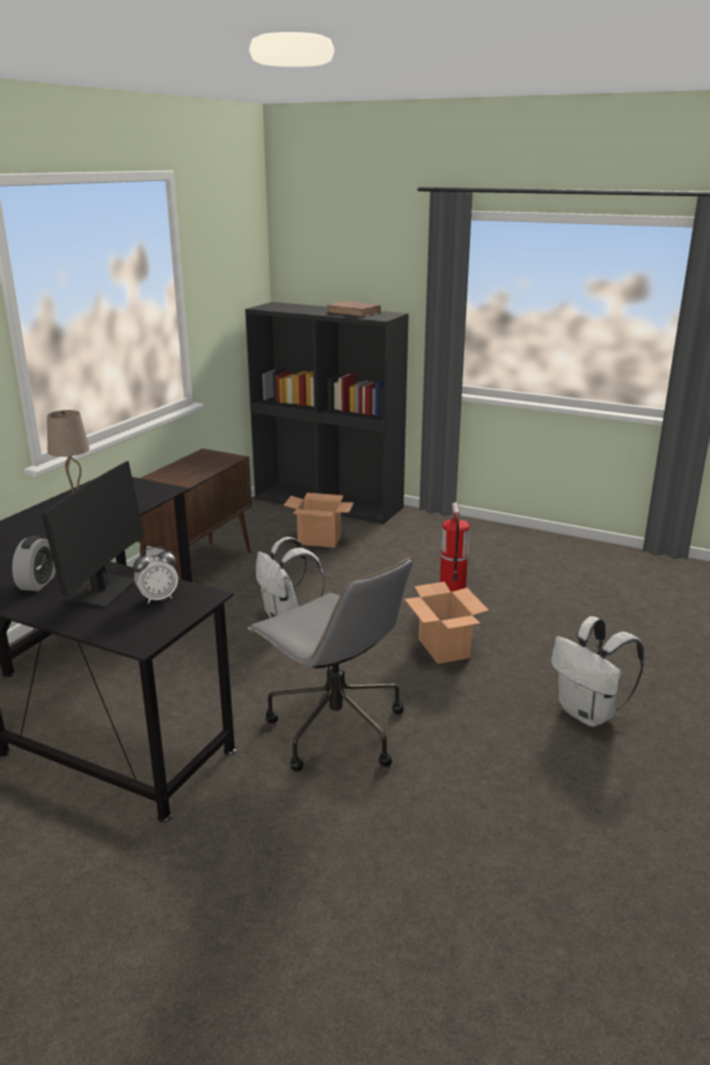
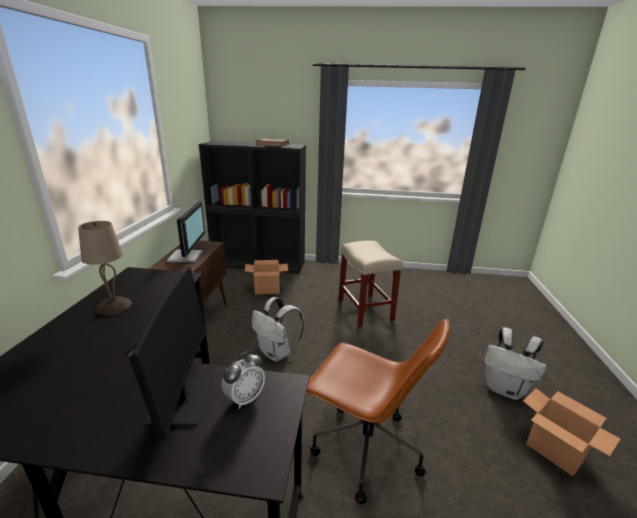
camera: 20 degrees left, 0 degrees up
(38, 583) = (105, 405): alarm clock -> none
(191, 469) = (187, 256): none -> monitor
(334, 730) = (364, 448): grey office chair -> brown office chair
(444, 648) = (390, 357): cardboard box -> cardboard box (555, 451)
(452, 586) = (364, 309): fire extinguisher -> beige stool

